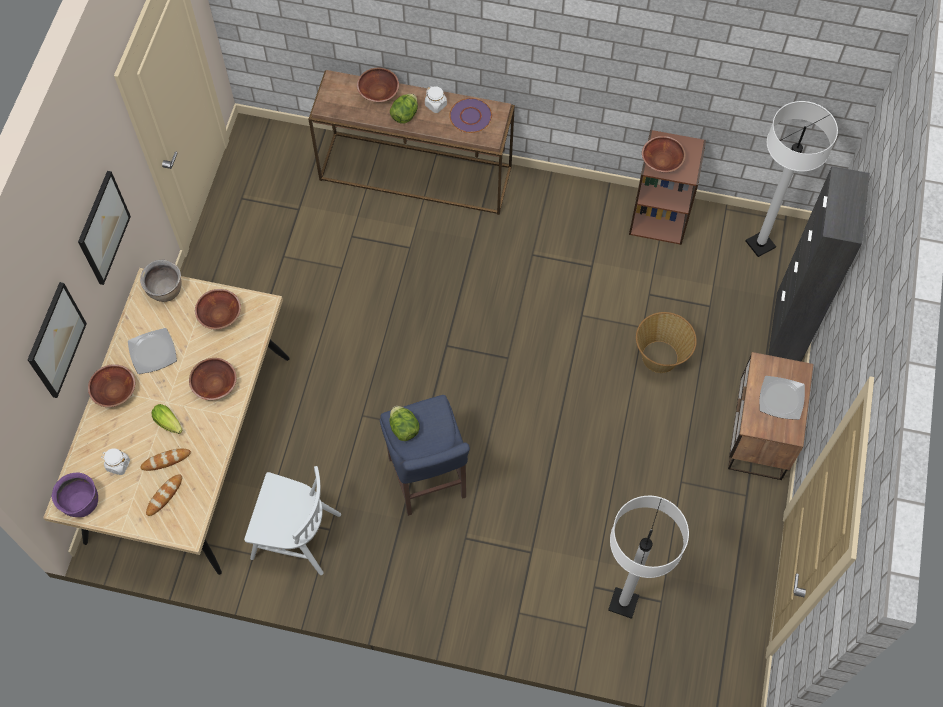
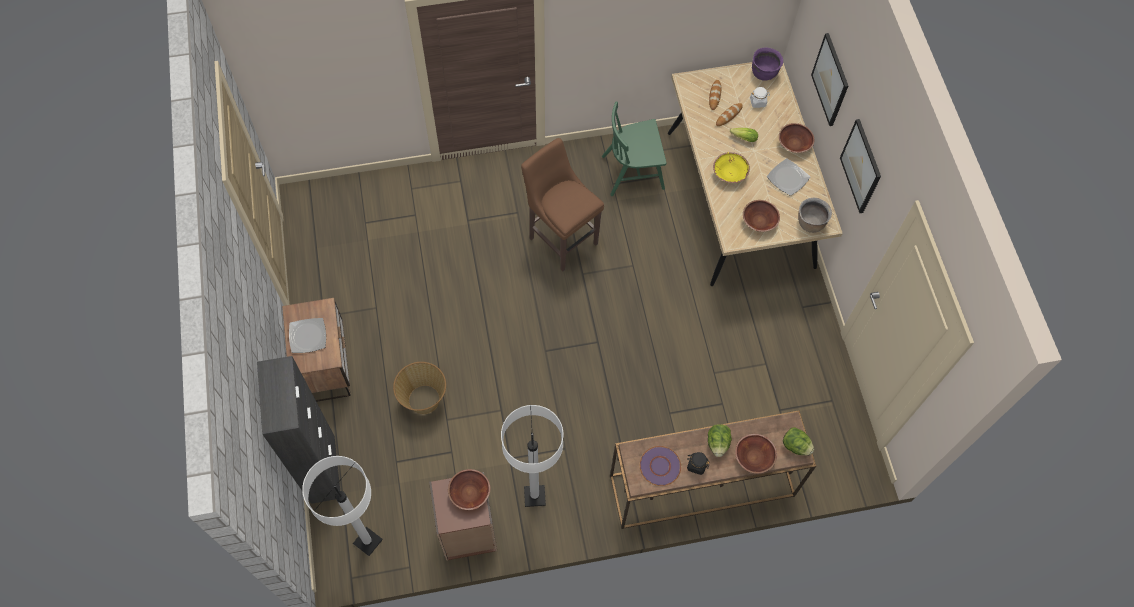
camera: 155 degrees right, 0 degrees up
(214, 384) = (730, 173): brown bowl -> yellow bowl
(295, 535) = (633, 172): white chair -> green chair
(404, 428) = (581, 196): lettuce -> lettuce (795, 445)
(428, 482) = (561, 238): blue stool -> brown stool
(436, 105) = (696, 465): white jar -> black jar
(623, 603) = (391, 212): white floor lamp -> white floor lamp (534, 496)

